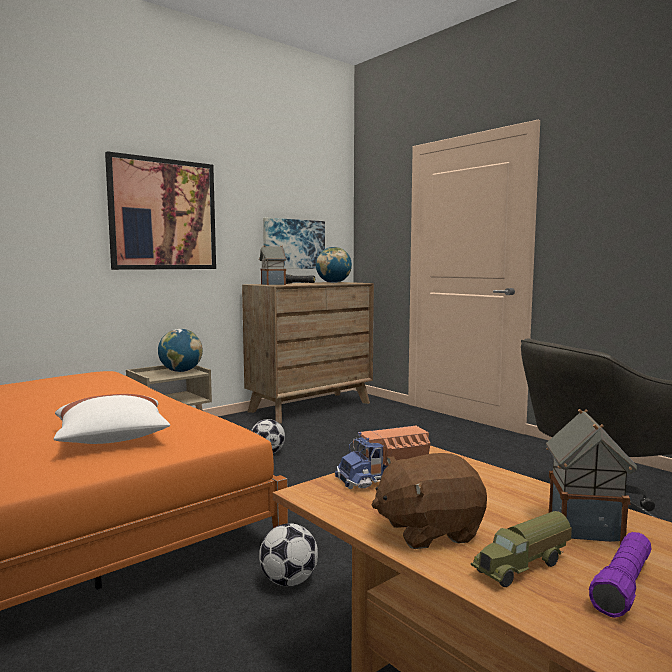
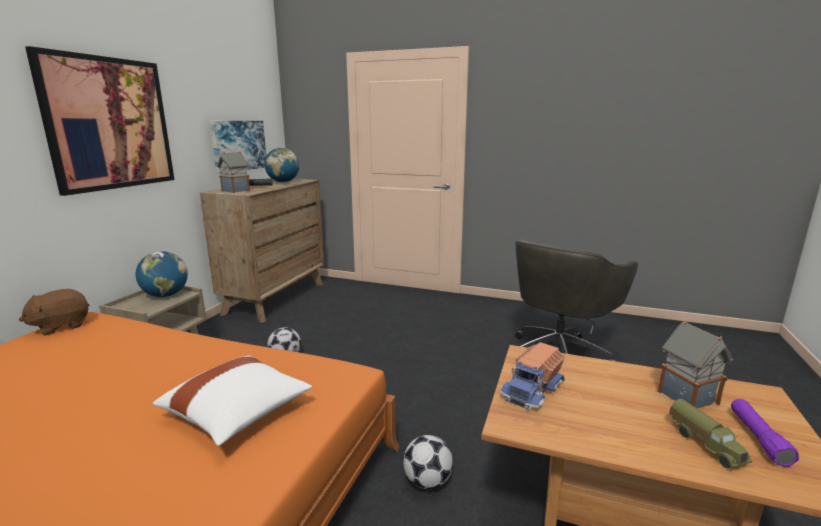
camera: 30 degrees left, 10 degrees up
(428, 530) = (624, 433): brown plush toy -> brown plush toy (61, 326)
(523, 567) = (705, 444): toy truck -> toy truck turned 45 degrees counterclockwise

